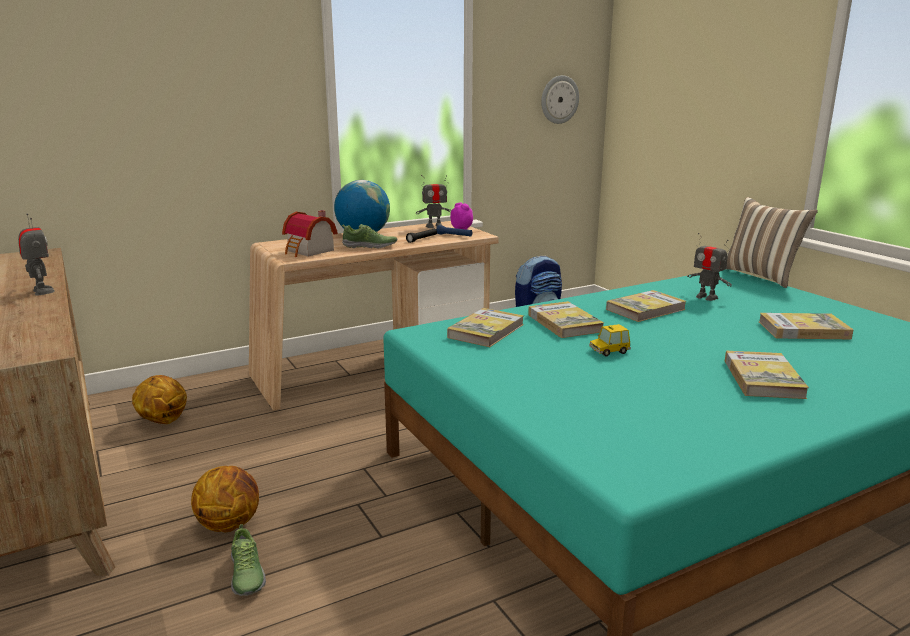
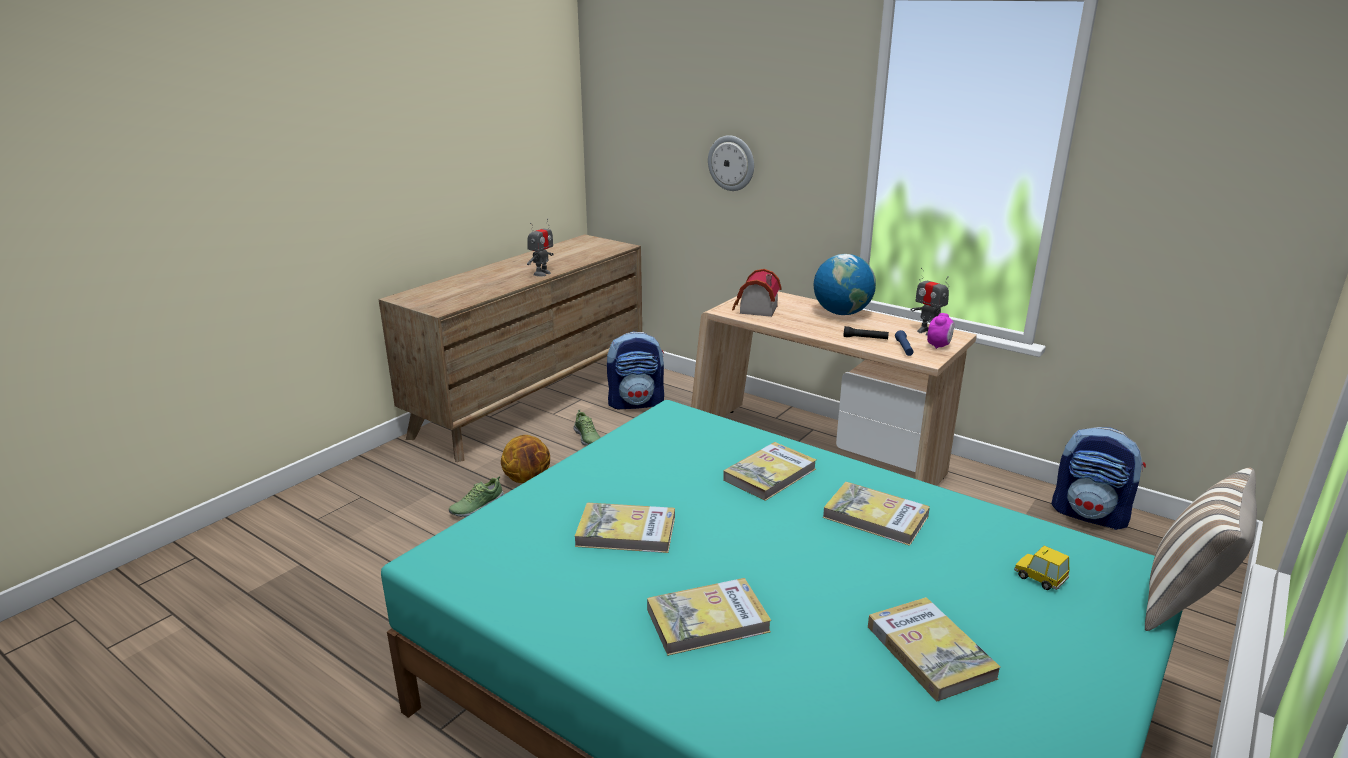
camera: 65 degrees right, 5 degrees up
(162, 421) = (636, 403): basketball -> backpack
(370, 246) = (803, 325): shoe -> shoe (587, 438)
(486, 331) = (705, 440): book -> book (626, 532)
(559, 99) = (1235, 211): wall clock -> wall clock (731, 163)
(609, 351) = (709, 512): toy car -> toy car (1039, 577)
(706, 297) = (987, 557): toy robot -> none

